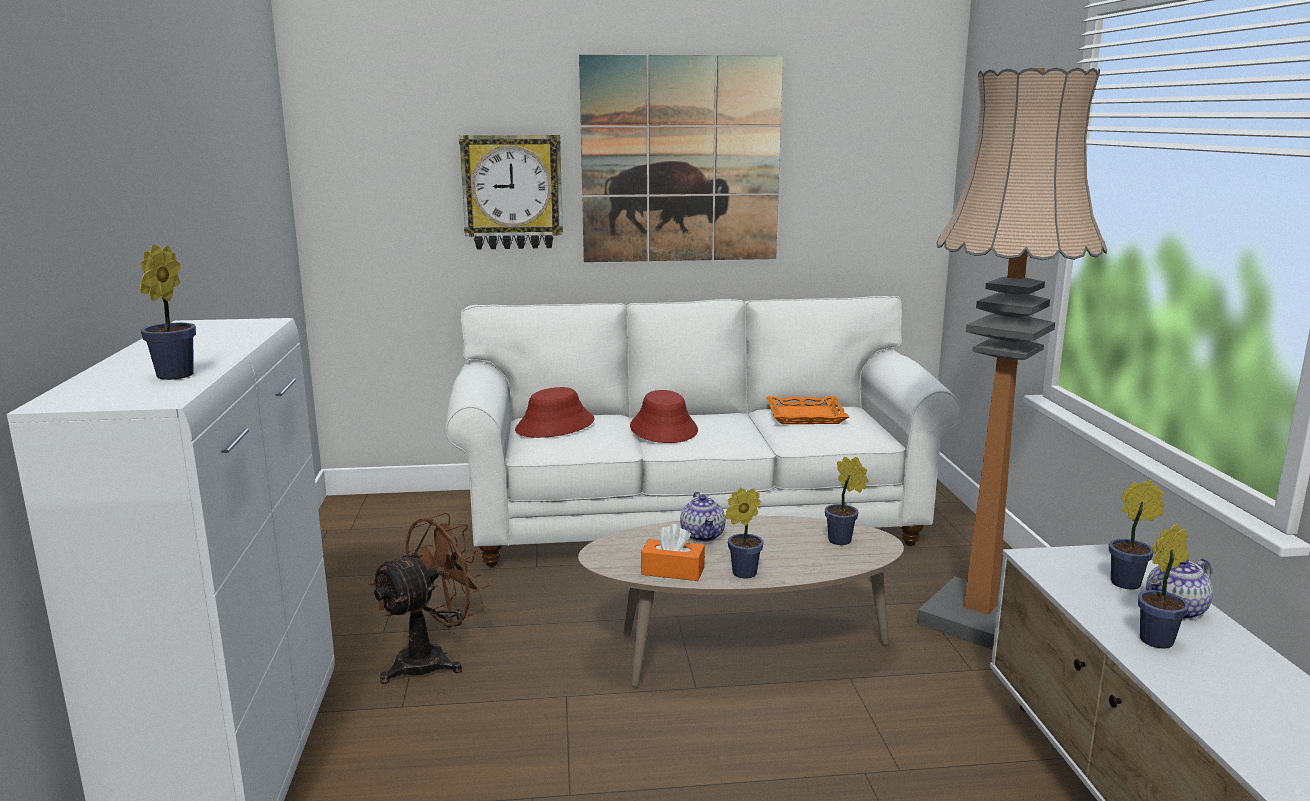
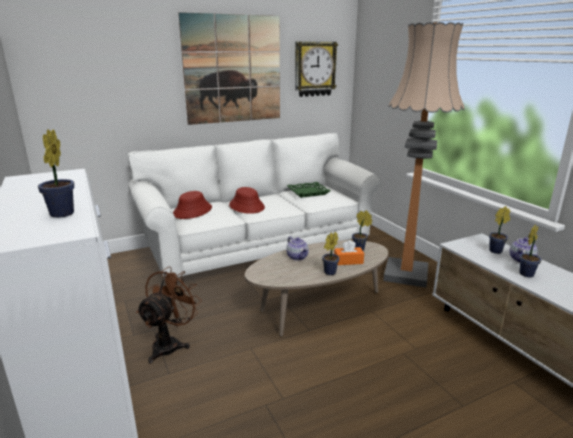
camera: 20 degrees left, 5 degrees up
(512, 192) = (147, 88): wall clock -> wall clock (314, 69)
(673, 571) = (297, 277): orange tissue box -> orange tissue box (348, 261)
(806, 415) = (308, 192): orange tray -> green tray

